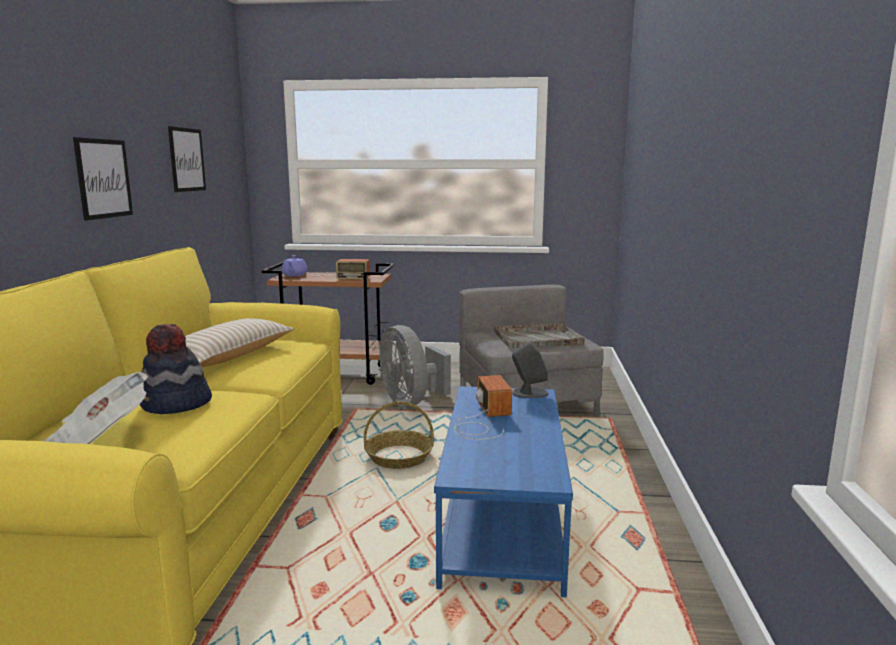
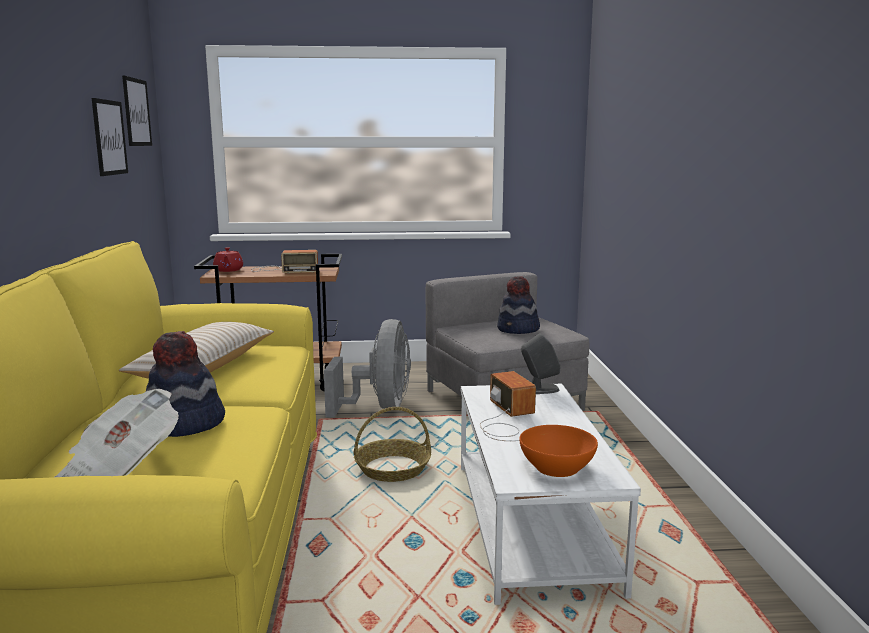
camera: 10 degrees left, 0 degrees up
(103, 178) = (36, 161): picture -> picture (136, 112)
(294, 275) = (228, 270): purple teapot -> red teapot
(411, 402) = (379, 408): grey fan -> grey fan turned 135 degrees counterclockwise
(501, 517) = (530, 523): blue coffee table -> white coffee table
(503, 467) = (556, 467): none -> orange bowl
(538, 338) = (518, 330): grey tray -> hat

